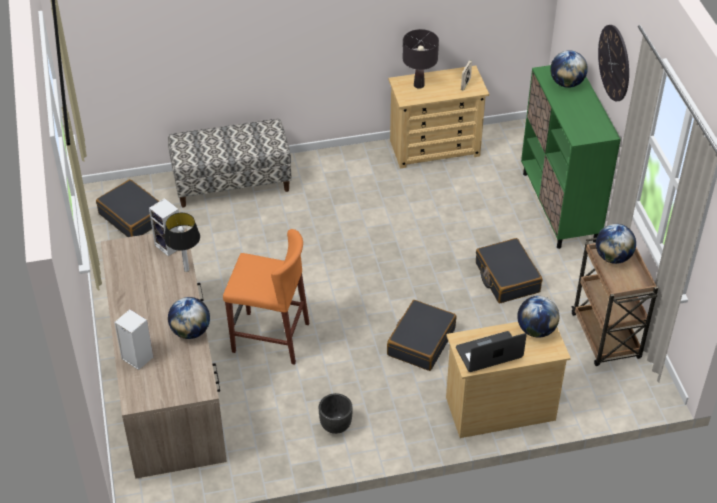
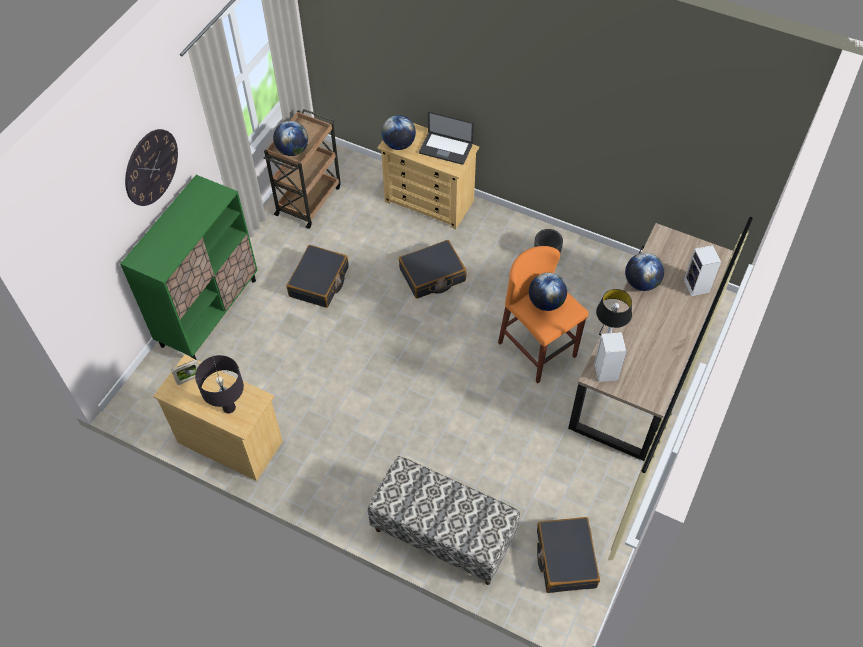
camera: 140 degrees left, 10 degrees up
(566, 83) = (161, 247): globe -> globe (546, 303)

